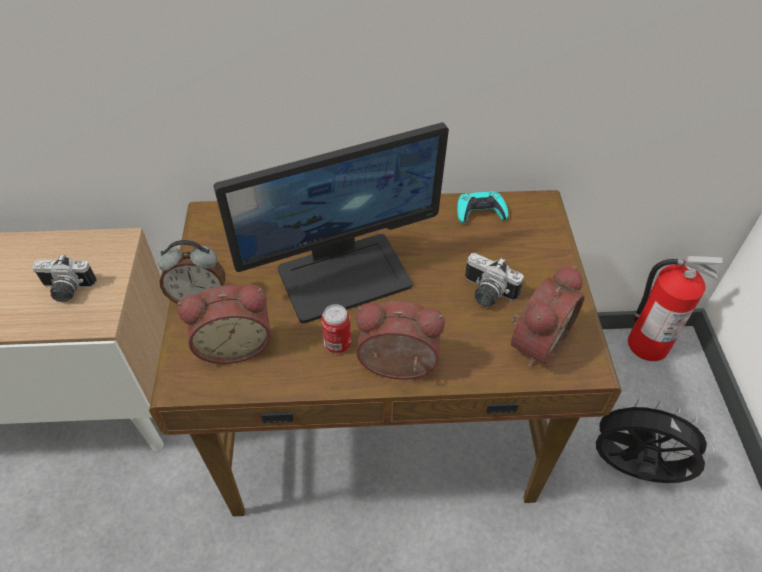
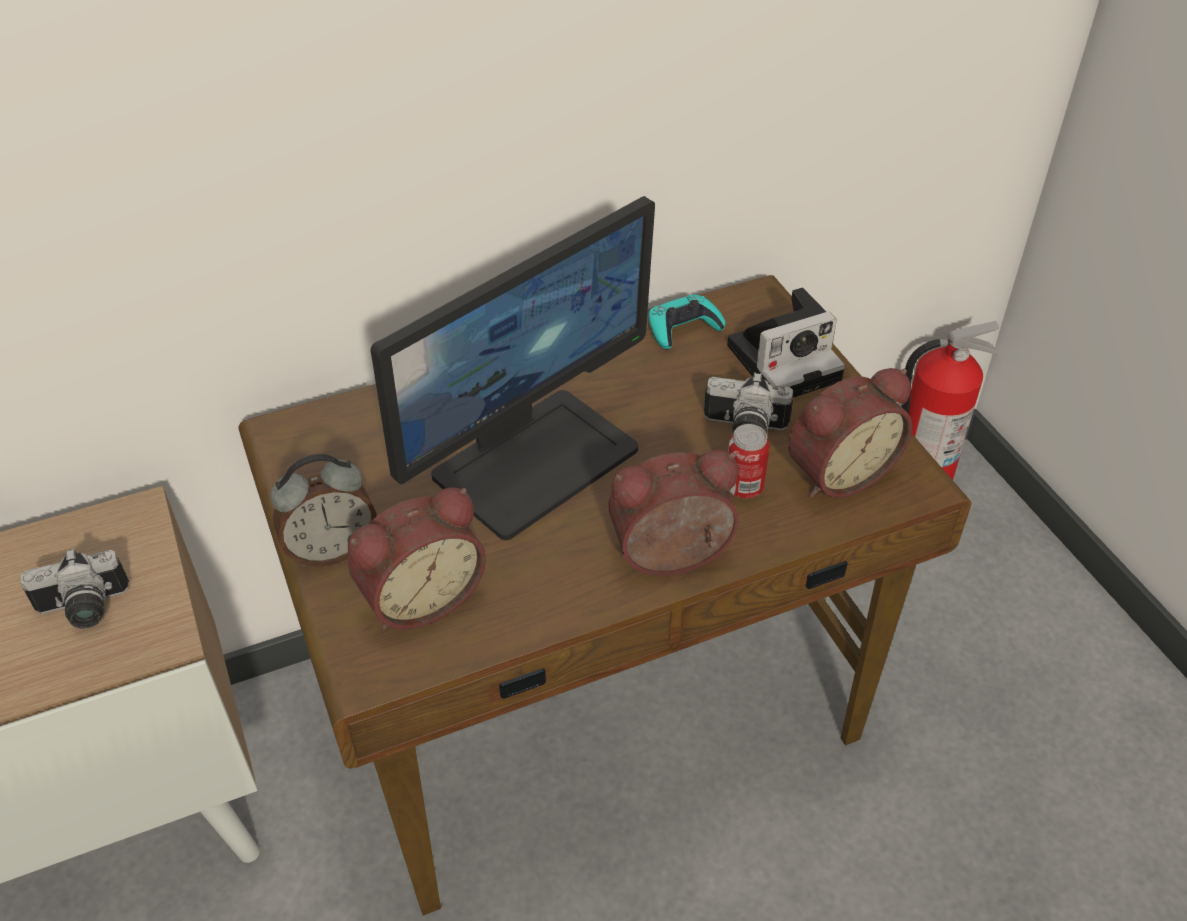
camera: 20 degrees left, 5 degrees down
(337, 344) = (572, 553): can -> can (743, 487)
(535, 341) = (837, 472): alarm clock -> alarm clock turned 45 degrees clockwise
(538, 253) = (786, 361): none -> camera
(632, 470) = (969, 653): black fan -> none

